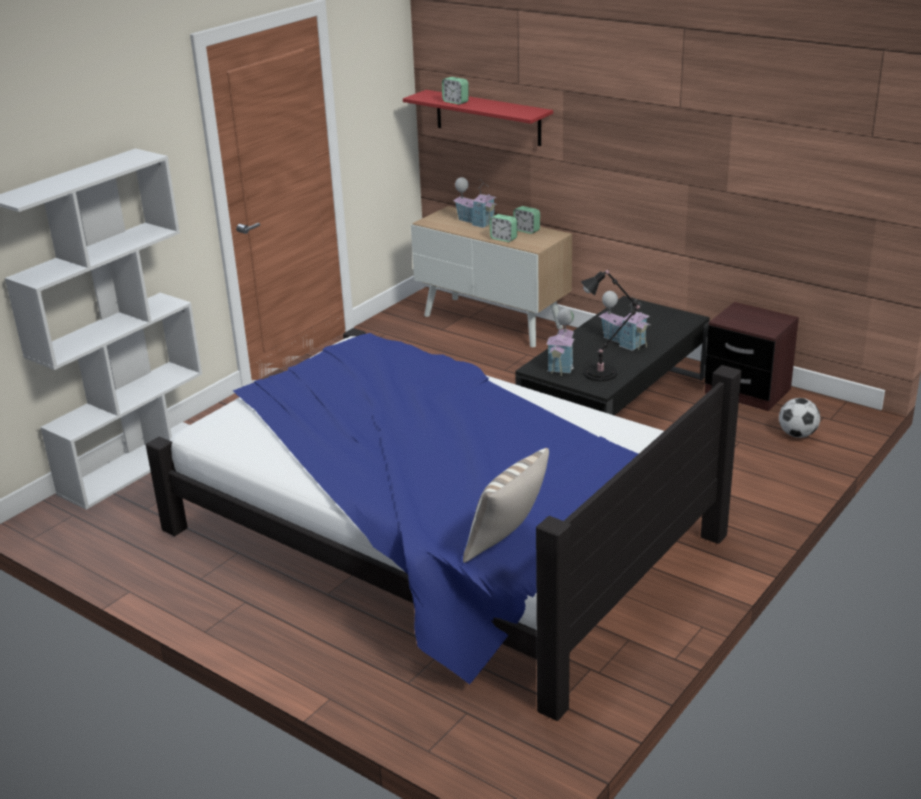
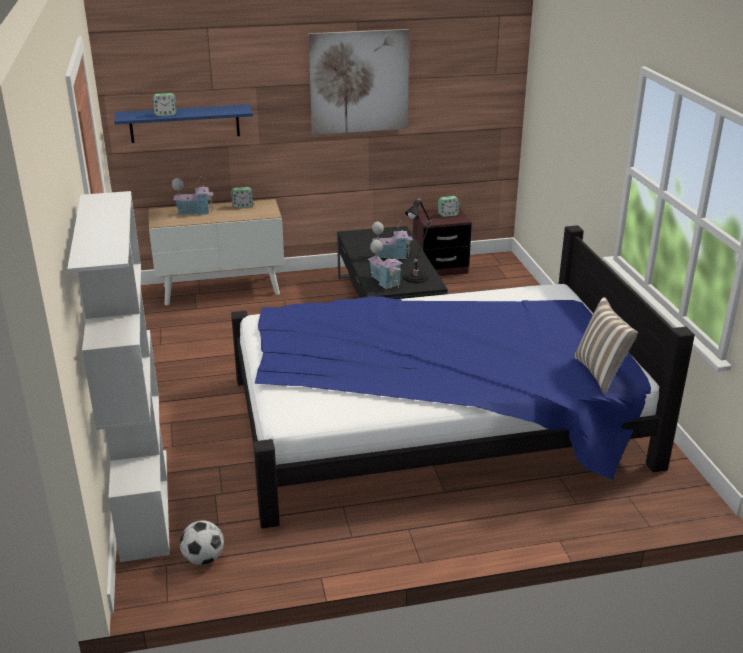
camera: 50 degrees left, 0 degrees up
(488, 117) = (184, 123): red shelf -> blue shelf
(503, 239) = (239, 216): alarm clock -> alarm clock (448, 214)
(679, 109) = (359, 82): none -> picture
(797, 435) = (501, 279): football -> football (203, 558)

